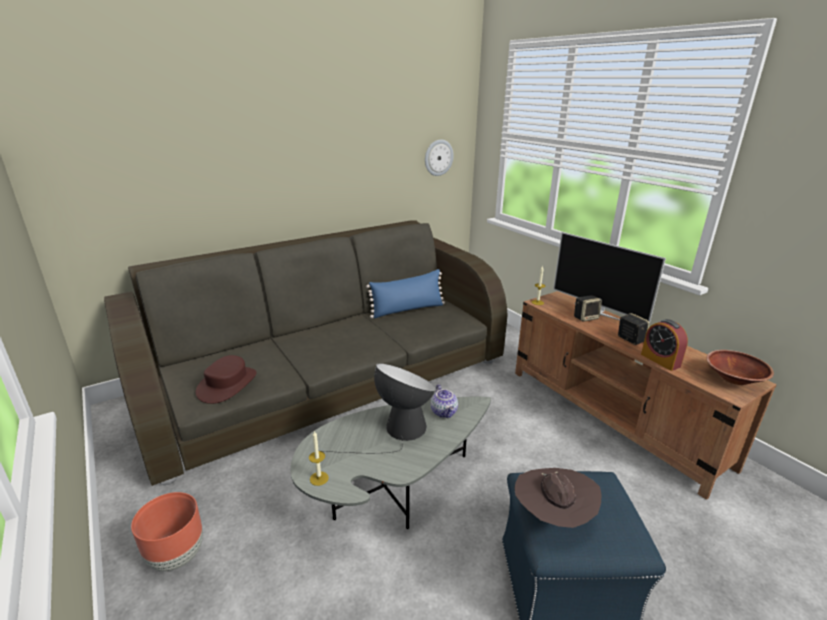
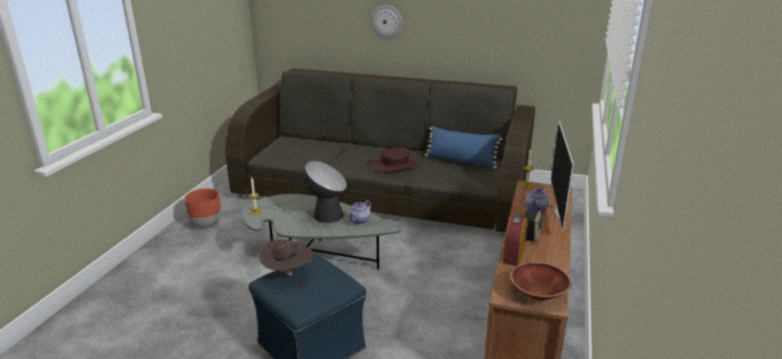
camera: 50 degrees right, 0 degrees up
(227, 384) = (290, 155): brown hat -> brown hat (394, 166)
(438, 157) = (558, 30): wall clock -> wall clock (387, 21)
(586, 317) = (536, 209): speaker -> teapot

